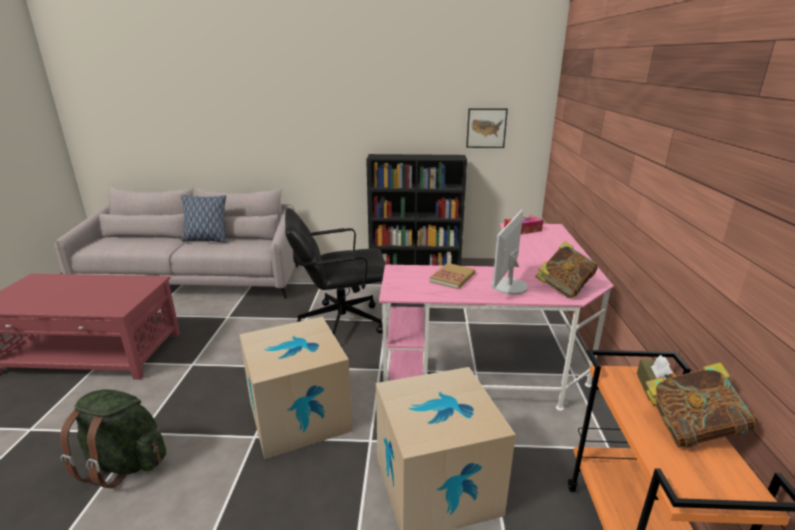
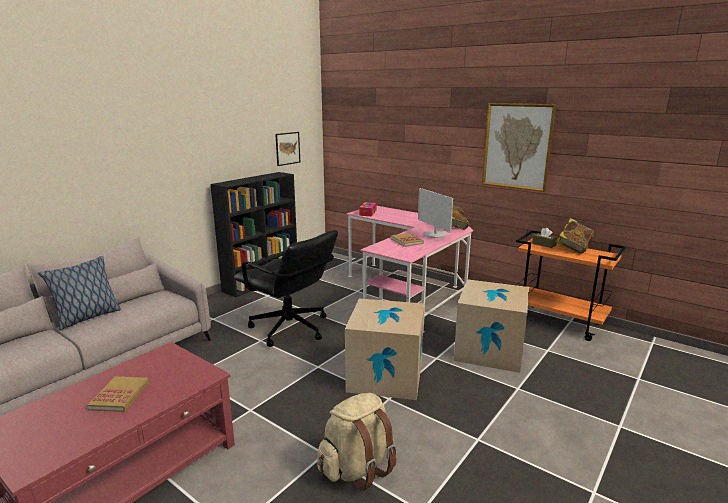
camera: 55 degrees left, 5 degrees down
(78, 293) = (120, 396): none -> book
(124, 463) = (357, 468): green backpack -> beige backpack
(340, 322) = (290, 329): black office chair -> black office chair turned 75 degrees counterclockwise
(699, 174) = (517, 146): none -> picture

